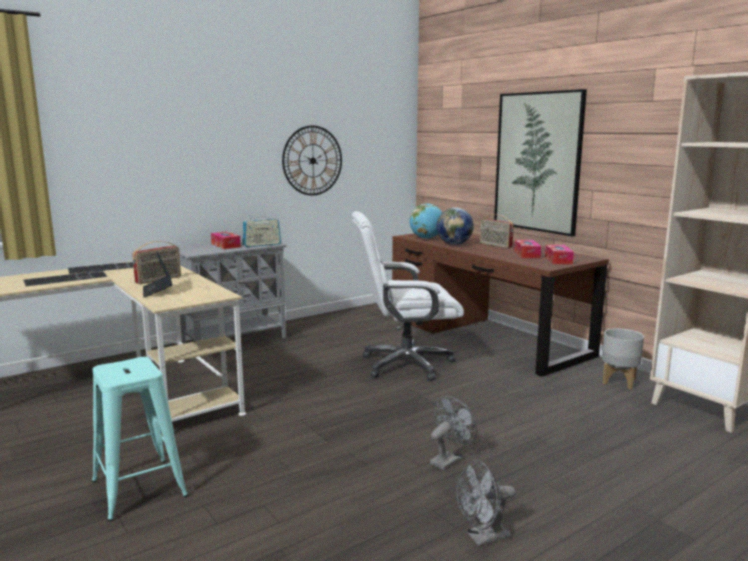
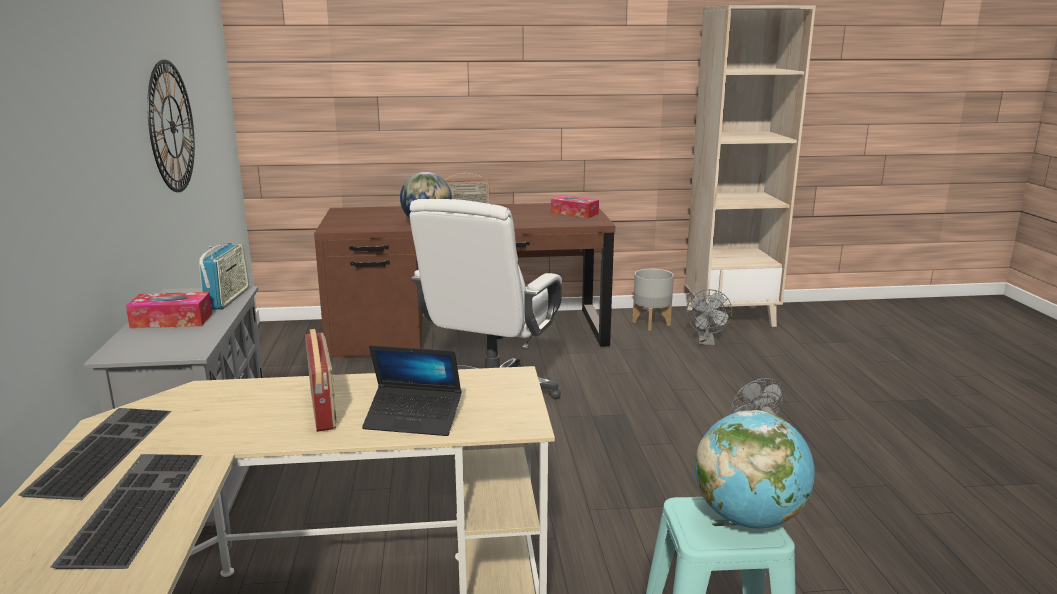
camera: 60 degrees left, 5 degrees up
(426, 238) = (367, 225): globe -> globe (748, 518)
(483, 538) = (907, 478): grey fan -> grey fan (706, 342)
(527, 254) = (531, 215): tissue box -> none
(537, 162) = (482, 99): picture -> none

